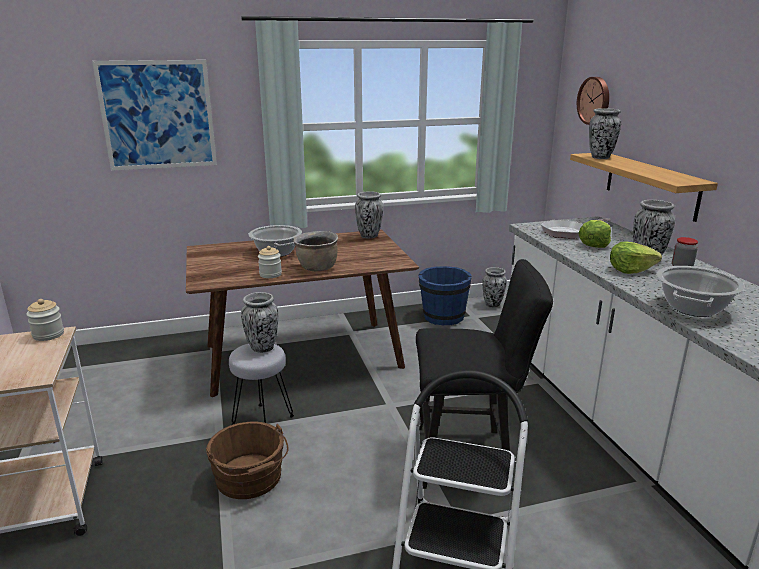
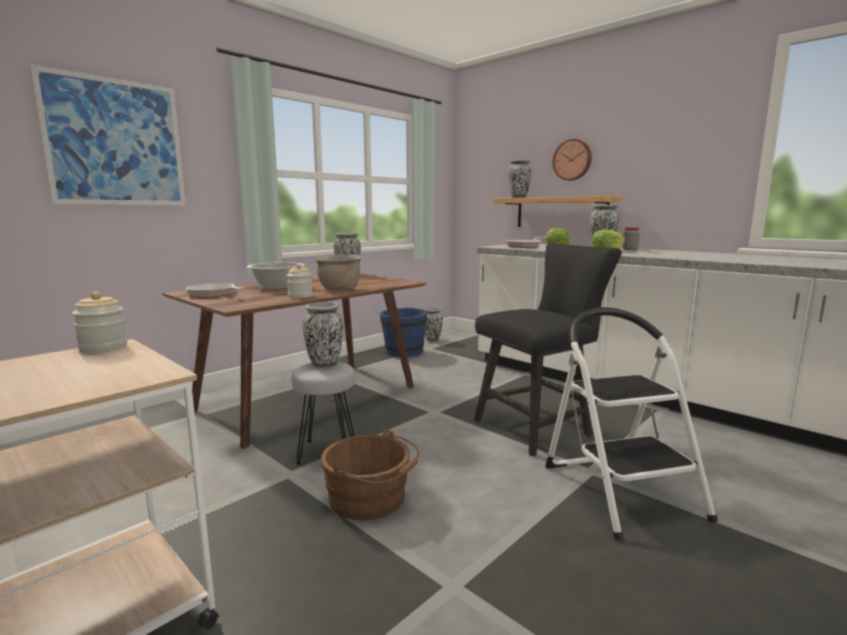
camera: 30 degrees left, 10 degrees down
(215, 257) = (214, 294): none -> frying pan
(594, 100) = (495, 163): wall clock -> wall clock (572, 160)
(692, 308) = (682, 256): cooking pot -> none

